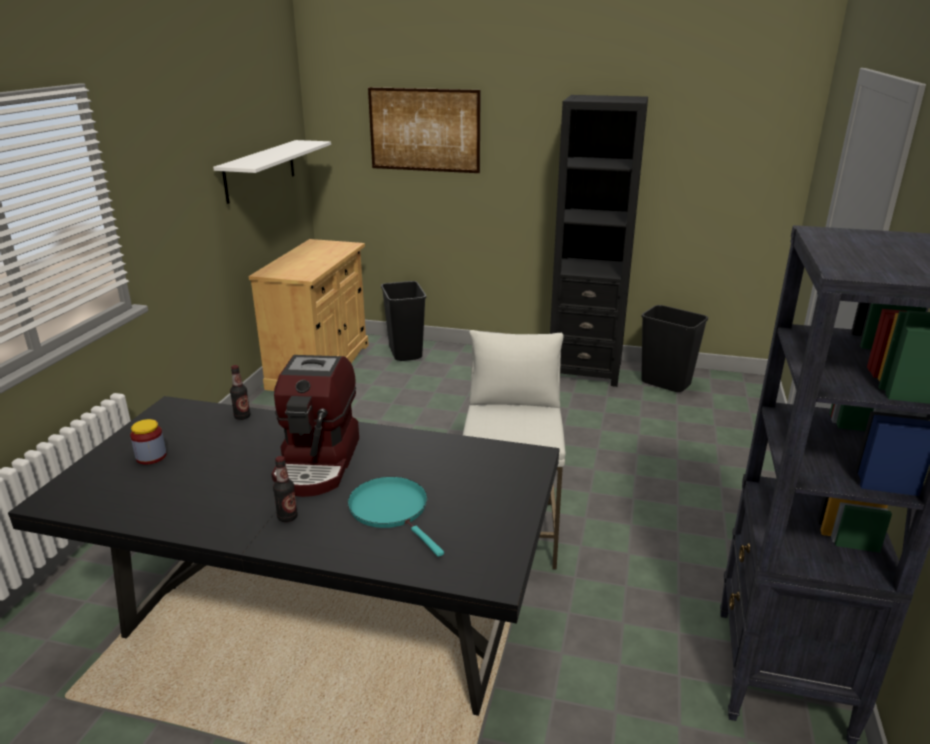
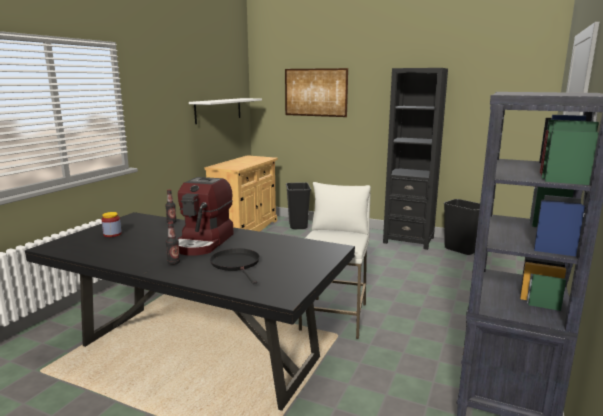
camera: 10 degrees right, 10 degrees down
(391, 510) = (236, 264): turquoise frying pan -> black frying pan

